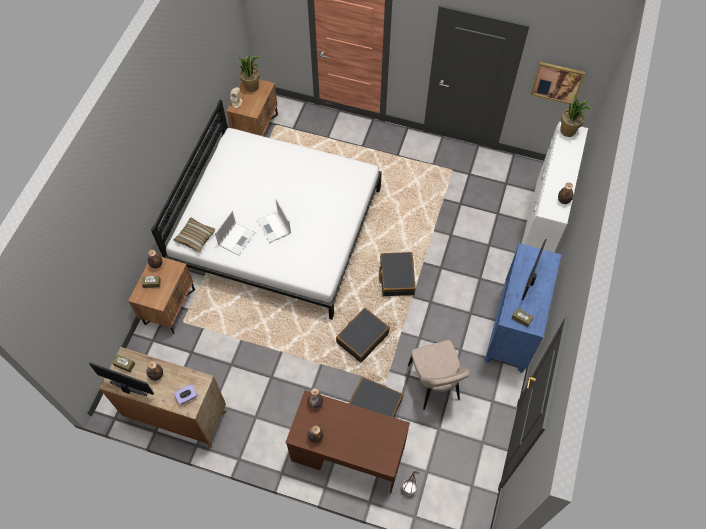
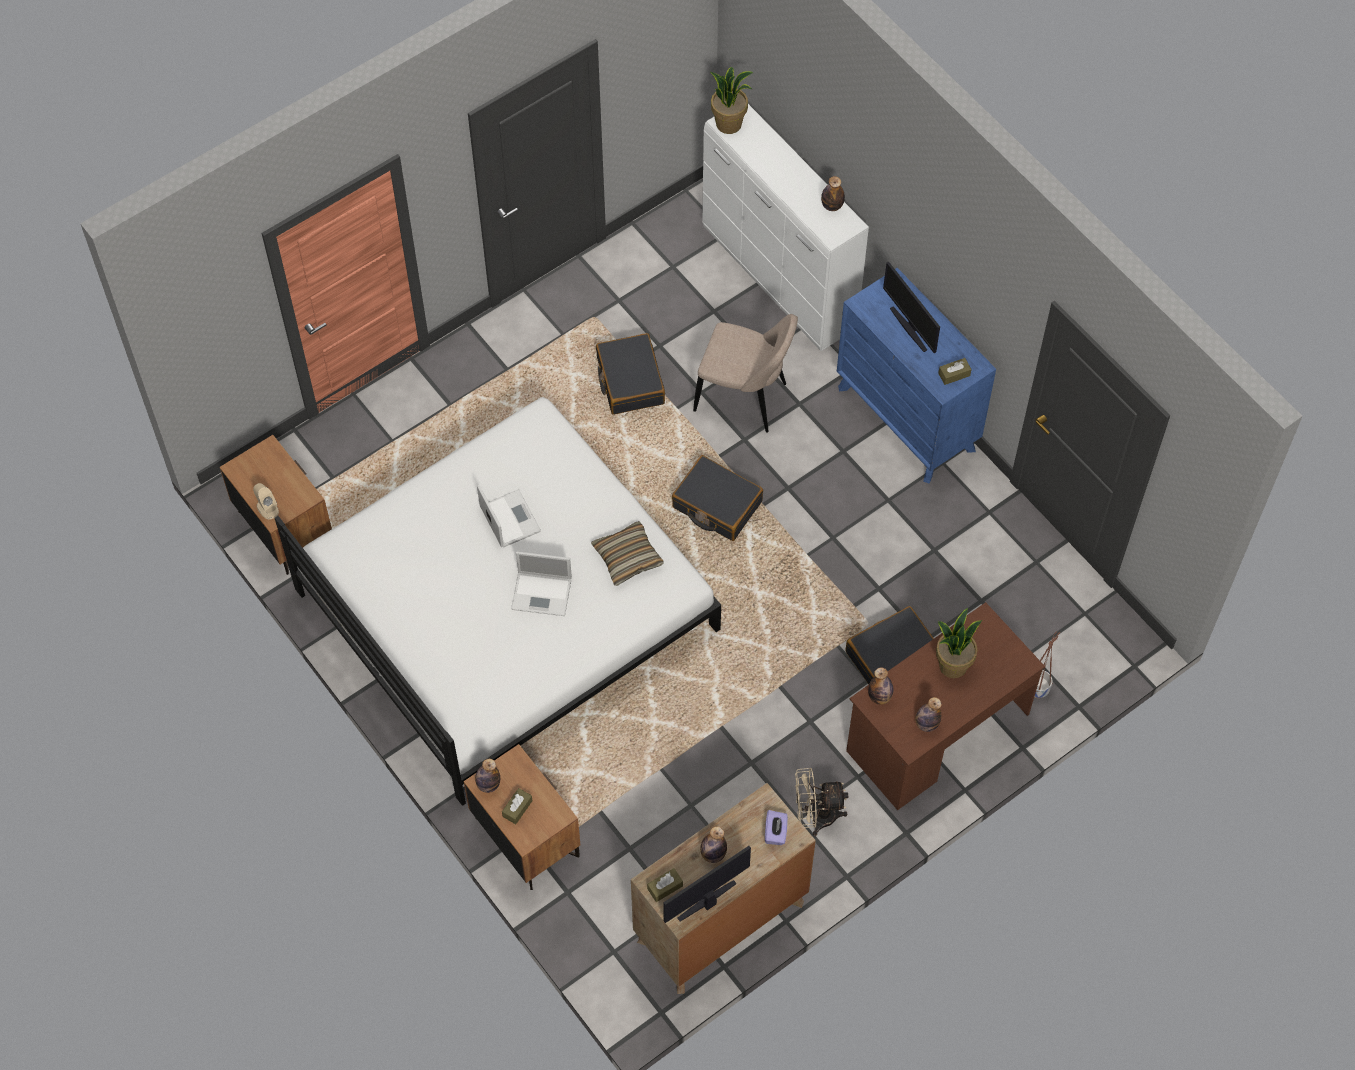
camera: 55 degrees left, 0 degrees up
(195, 237) = (474, 710): pillow -> pillow (627, 557)
(237, 238) = (521, 654): laptop -> laptop (509, 518)
(252, 86) = (252, 469): potted plant -> potted plant (952, 665)
(262, 424) = (816, 816): none -> beige fan
(362, 338) = (778, 608): black suitcase -> black suitcase (630, 381)
(434, 385) = (916, 565): beige chair -> beige chair (744, 398)
(557, 82) = (656, 77): picture -> none

